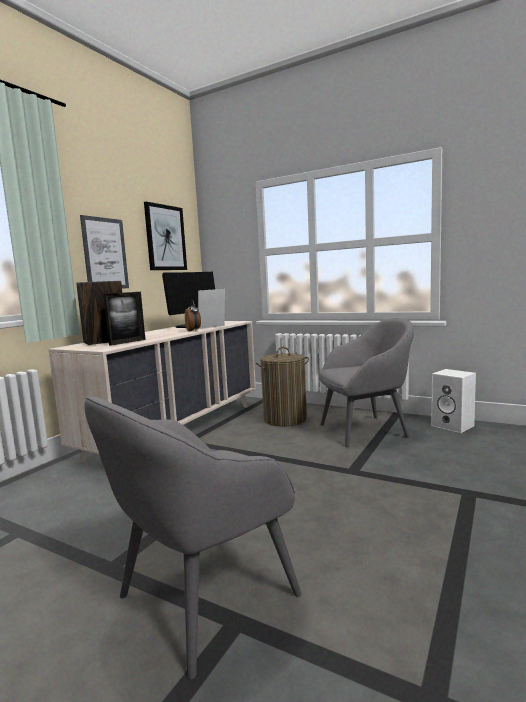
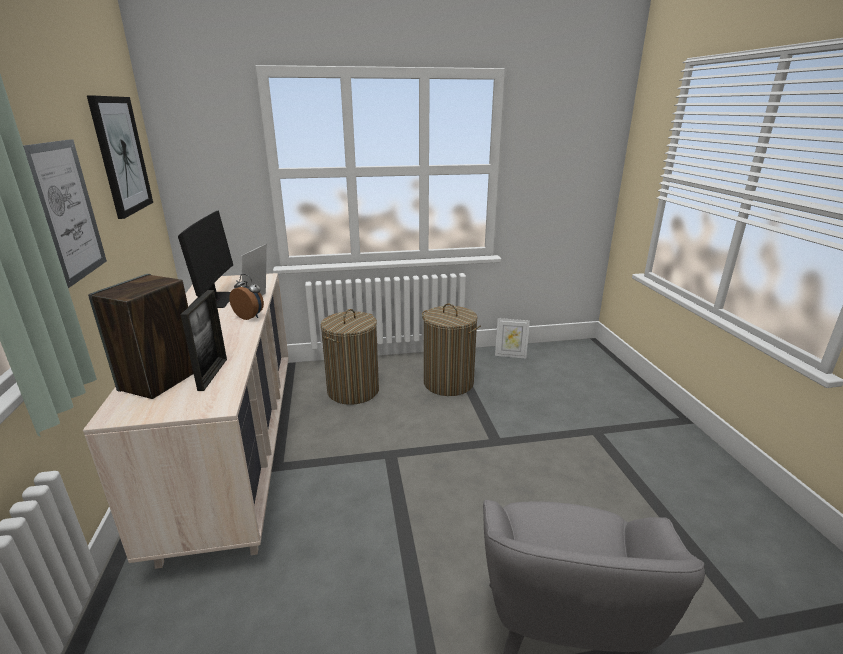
camera: 40 degrees left, 15 degrees up
(365, 430) = (448, 383): grey armchair -> laundry basket
(453, 426) = (510, 355): white speaker -> picture frame

